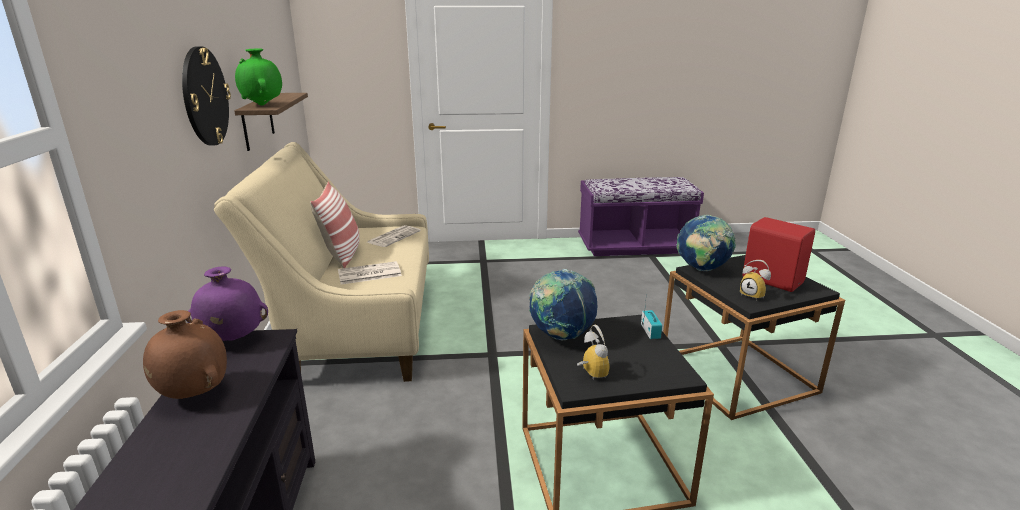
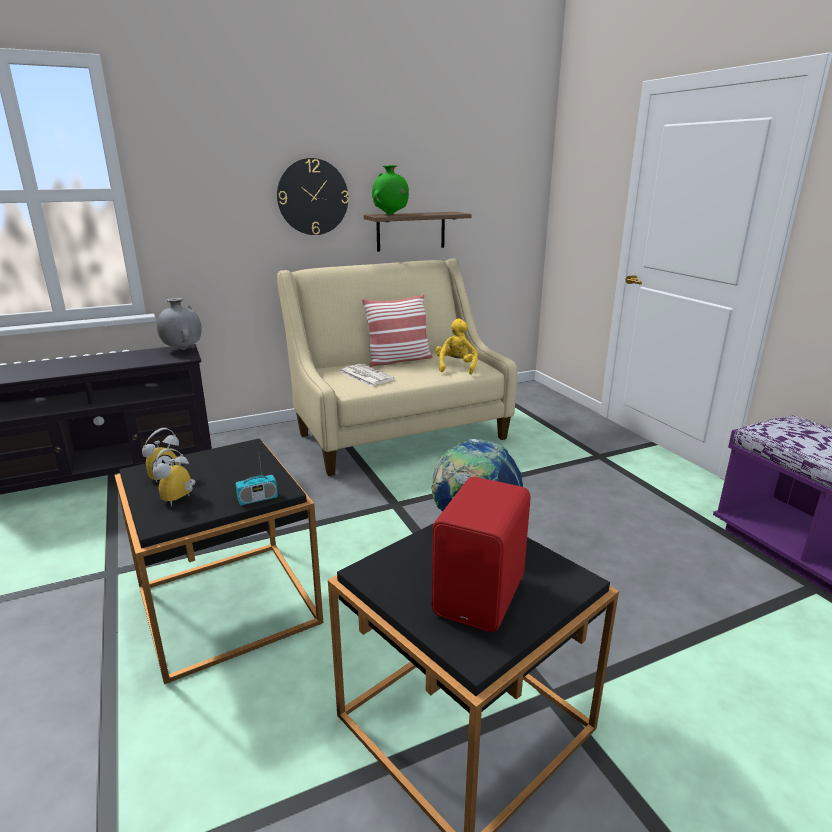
camera: 70 degrees right, 0 degrees up
(194, 394) = (117, 357): brown vase -> none
(232, 340) = (182, 350): purple vase -> grey vase
(394, 236) = (456, 367): newspaper -> yellow plush toy
(561, 336) = (238, 454): globe -> none
(754, 295) = (402, 575): alarm clock -> alarm clock (180, 500)

